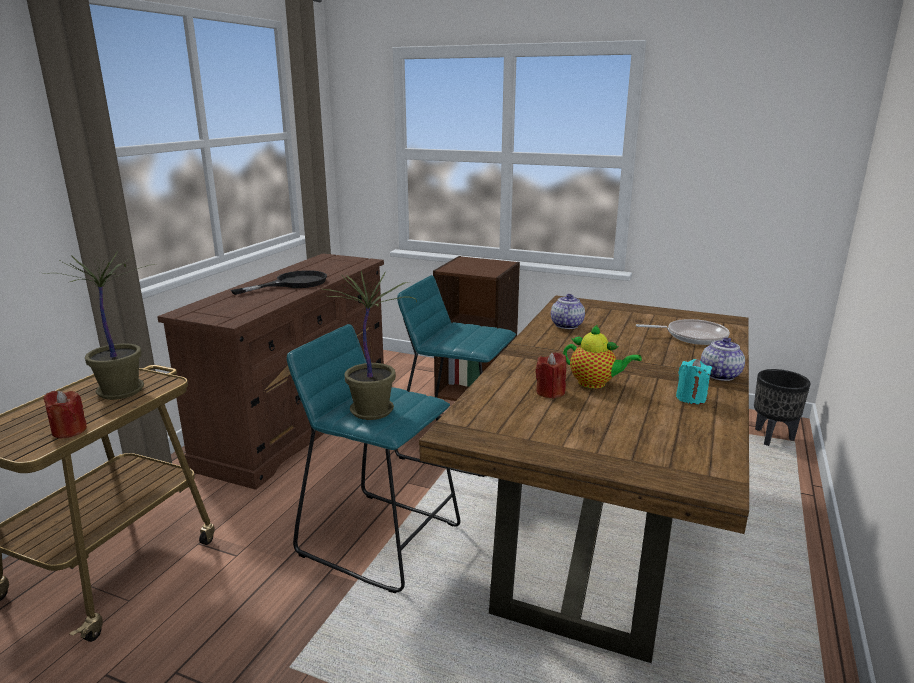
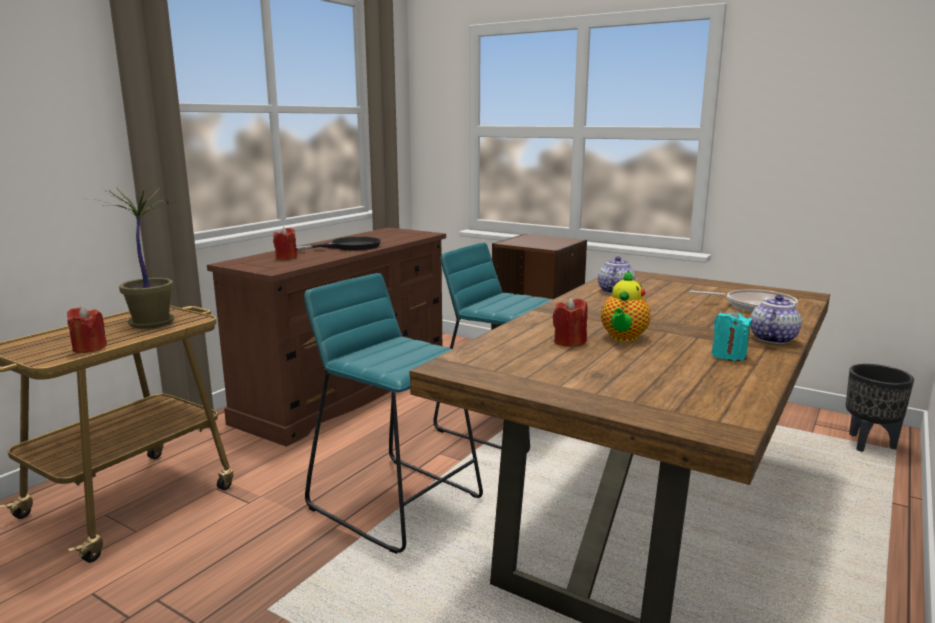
camera: 10 degrees right, 5 degrees down
(238, 302) = (286, 258): none -> red candle
(374, 411) = (388, 357): potted plant -> none
(595, 383) = (623, 338): teapot -> teapot turned 75 degrees clockwise

